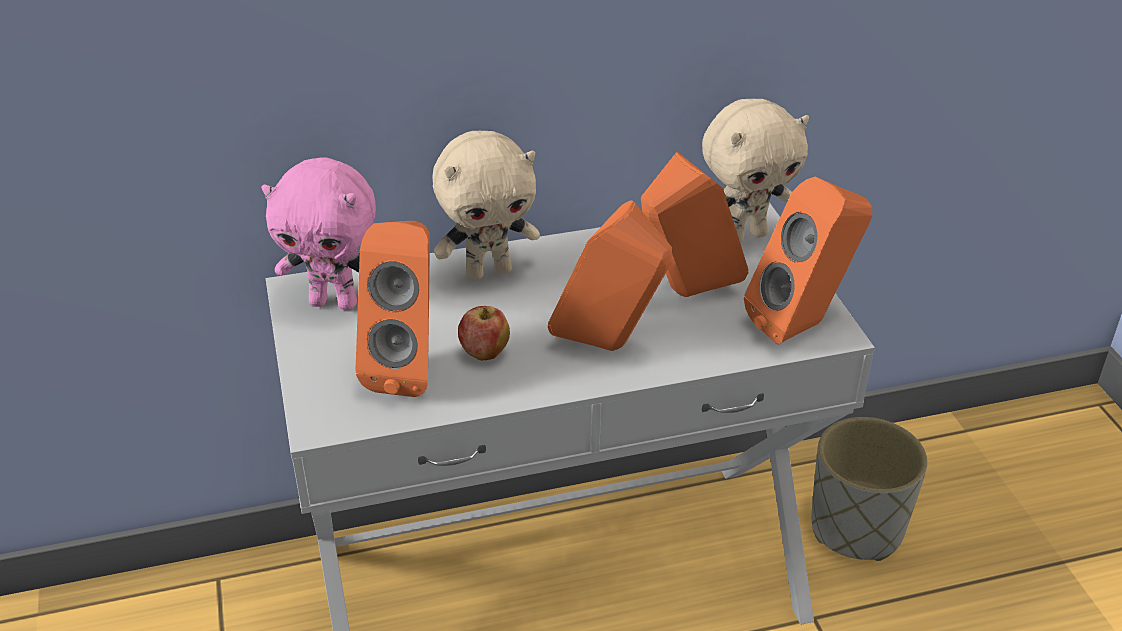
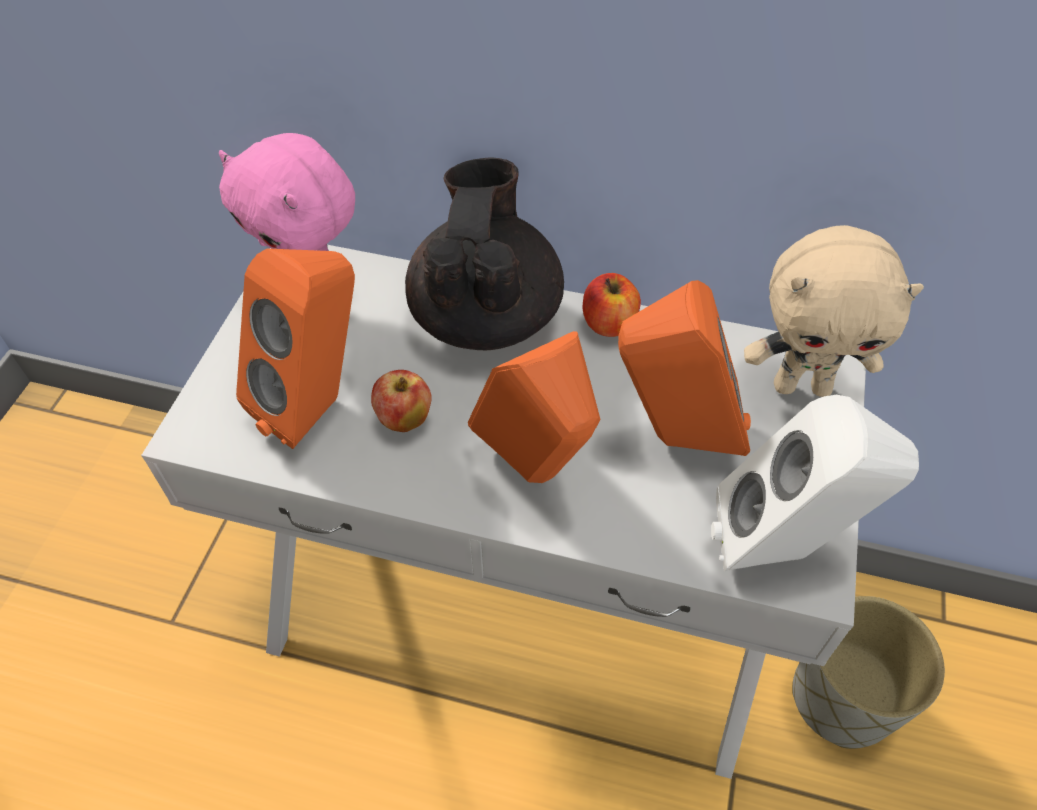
camera: 30 degrees right, 15 degrees up
(488, 271) = (485, 315): beige plush toy -> black teapot
(584, 245) = (609, 323): none -> apple
(802, 325) = (782, 548): orange speaker -> white speaker

